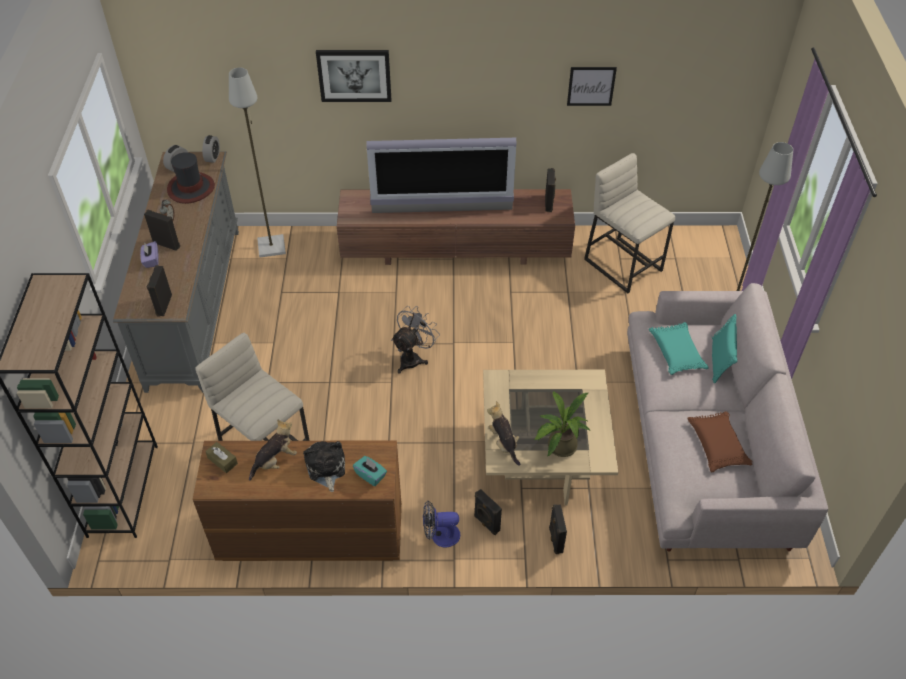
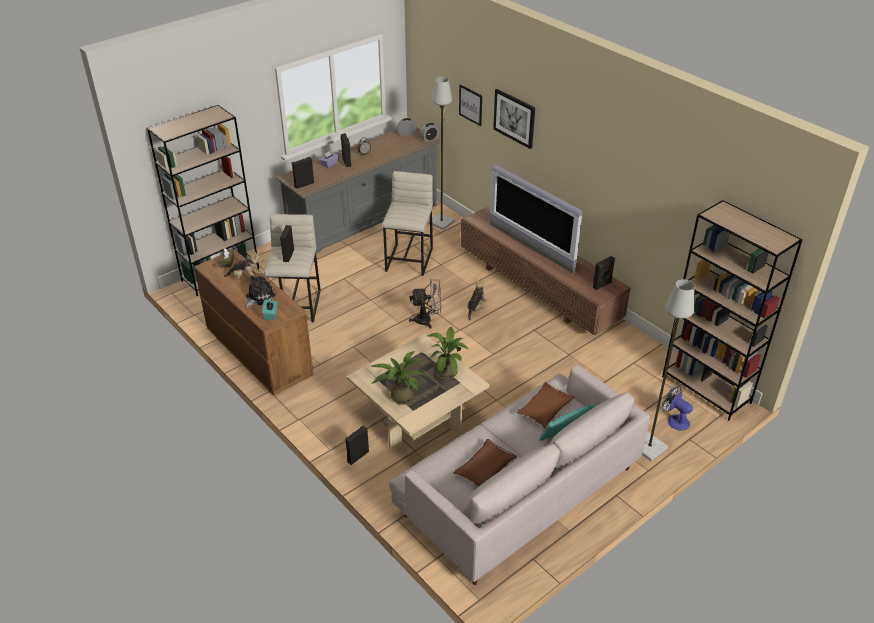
camera: 50 degrees right, 10 degrees down
(191, 188) = (396, 146): hat -> none
(440, 535) = (309, 404): fan -> fan (674, 420)
(486, 523) = (338, 419): black speaker -> black speaker (288, 255)
(503, 443) = (376, 371): plush toy -> plush toy (476, 308)
(556, 387) = (447, 371): none -> potted plant
(591, 86) = (655, 201): picture -> picture (470, 105)
(623, 264) = (630, 367): beige stool -> beige stool (409, 259)
(677, 351) = (545, 408): turquoise pillow -> brown pillow
(694, 240) = (706, 389): none -> beige bookcase

